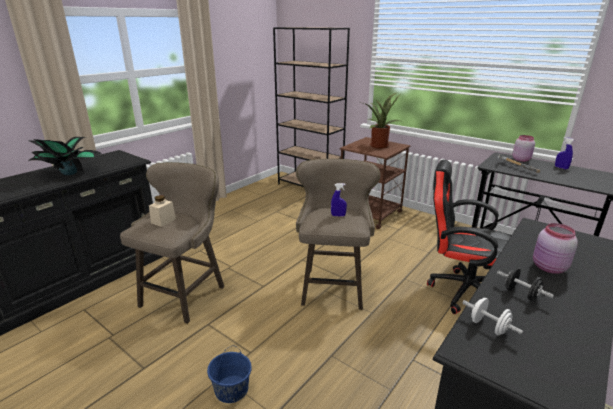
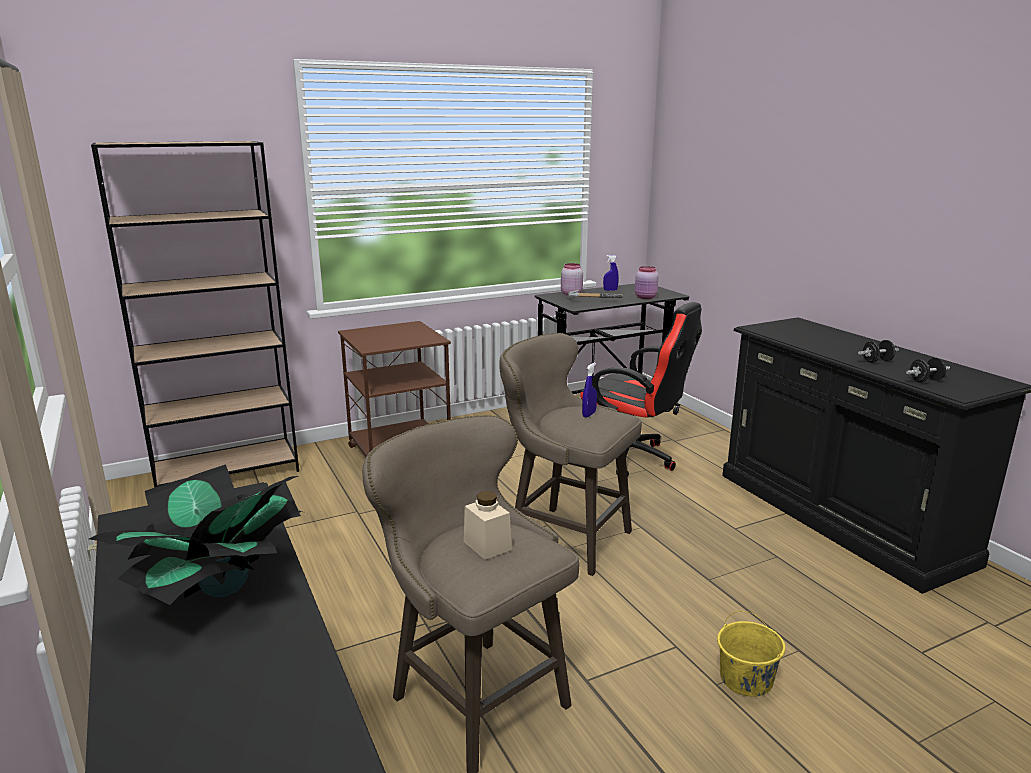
camera: 65 degrees left, 5 degrees down
(231, 389) = (746, 679): blue bucket -> yellow bucket
(378, 145) = (392, 333): potted plant -> none
(460, 291) = (633, 462): black office chair -> black office chair turned 105 degrees counterclockwise
(488, 327) = (925, 381): white dumbbell -> black dumbbell
(548, 268) = (836, 344): pink jar -> pink jar (646, 297)

